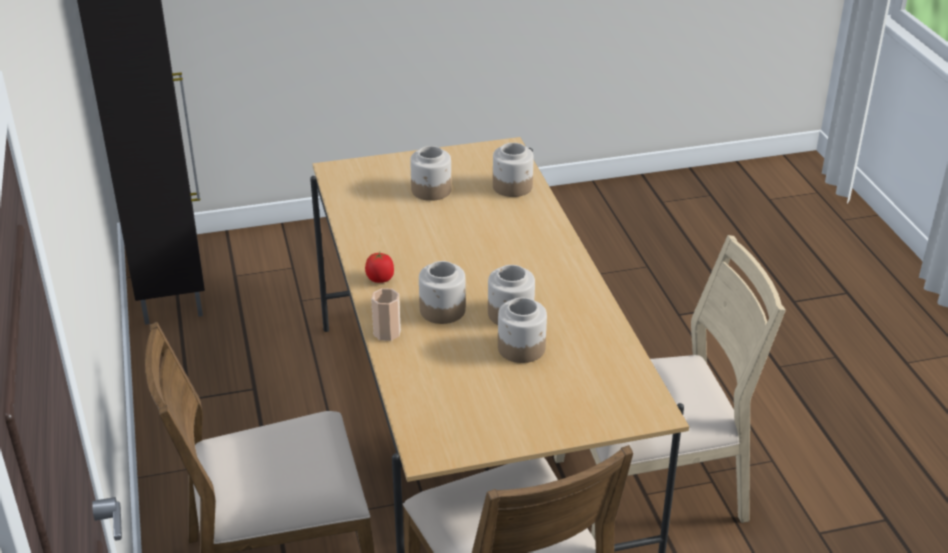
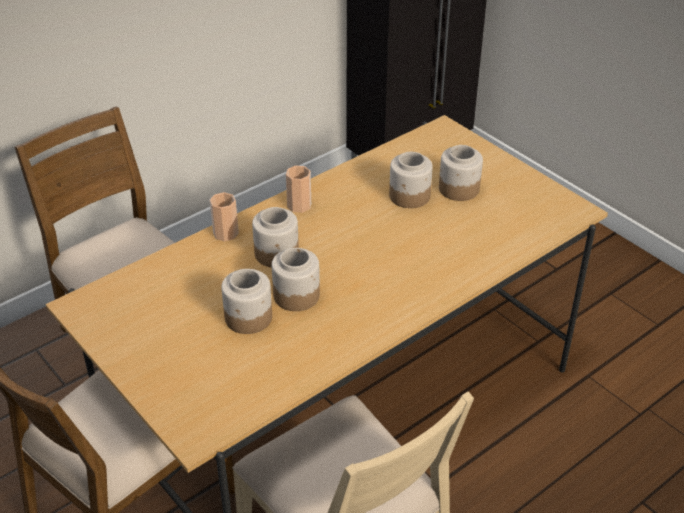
camera: 65 degrees right, 5 degrees up
(380, 279) = (299, 205): tomato -> cup
(513, 187) = (509, 235): jar -> jar (409, 196)

